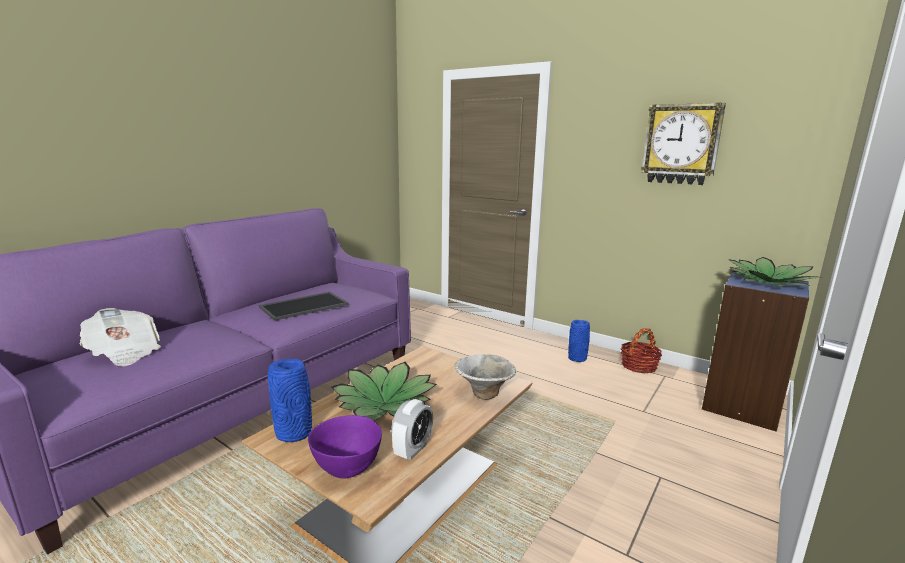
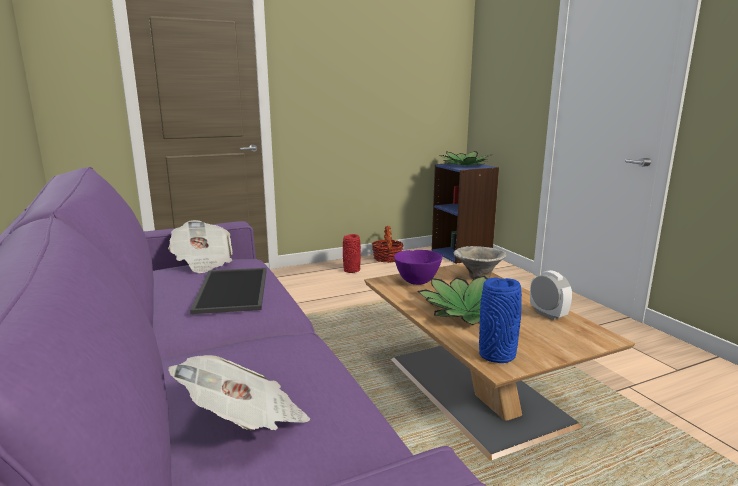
camera: 60 degrees left, 0 degrees up
(348, 469) = (566, 340): purple bowl -> purple bowl (416, 282)
(350, 287) = (203, 262): none -> newspaper
(577, 358) = (351, 270): blue vase -> red vase
(681, 144) = (384, 73): wall clock -> none

